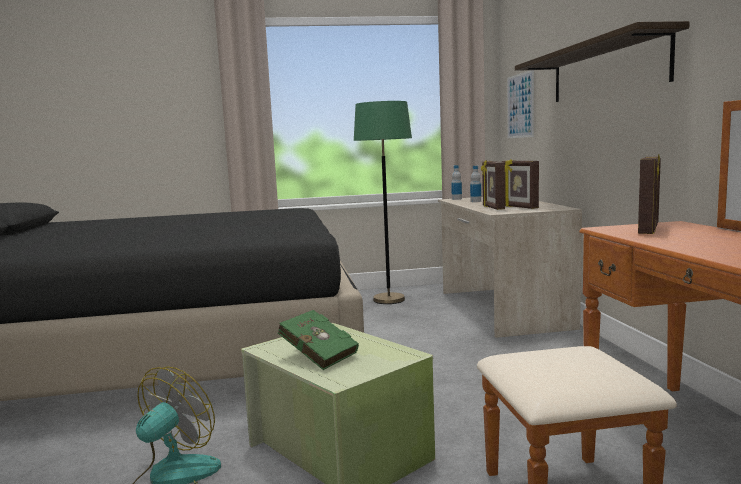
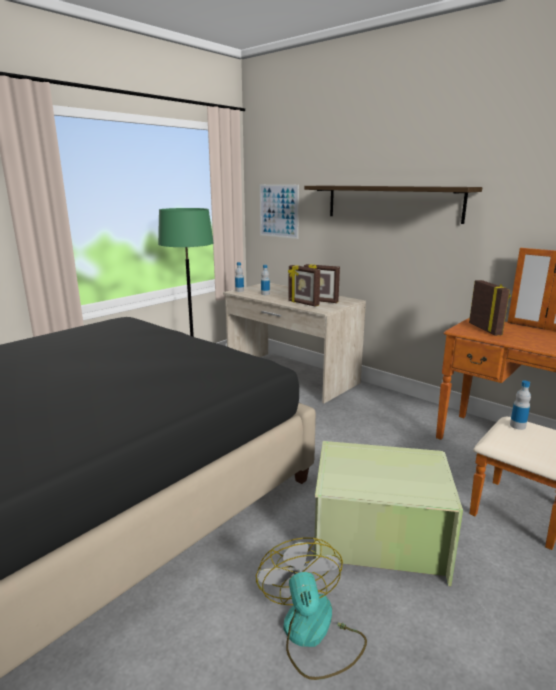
camera: 40 degrees left, 10 degrees up
(317, 356) = (384, 479): green book -> none
(571, 351) = (517, 426): none -> bottle

